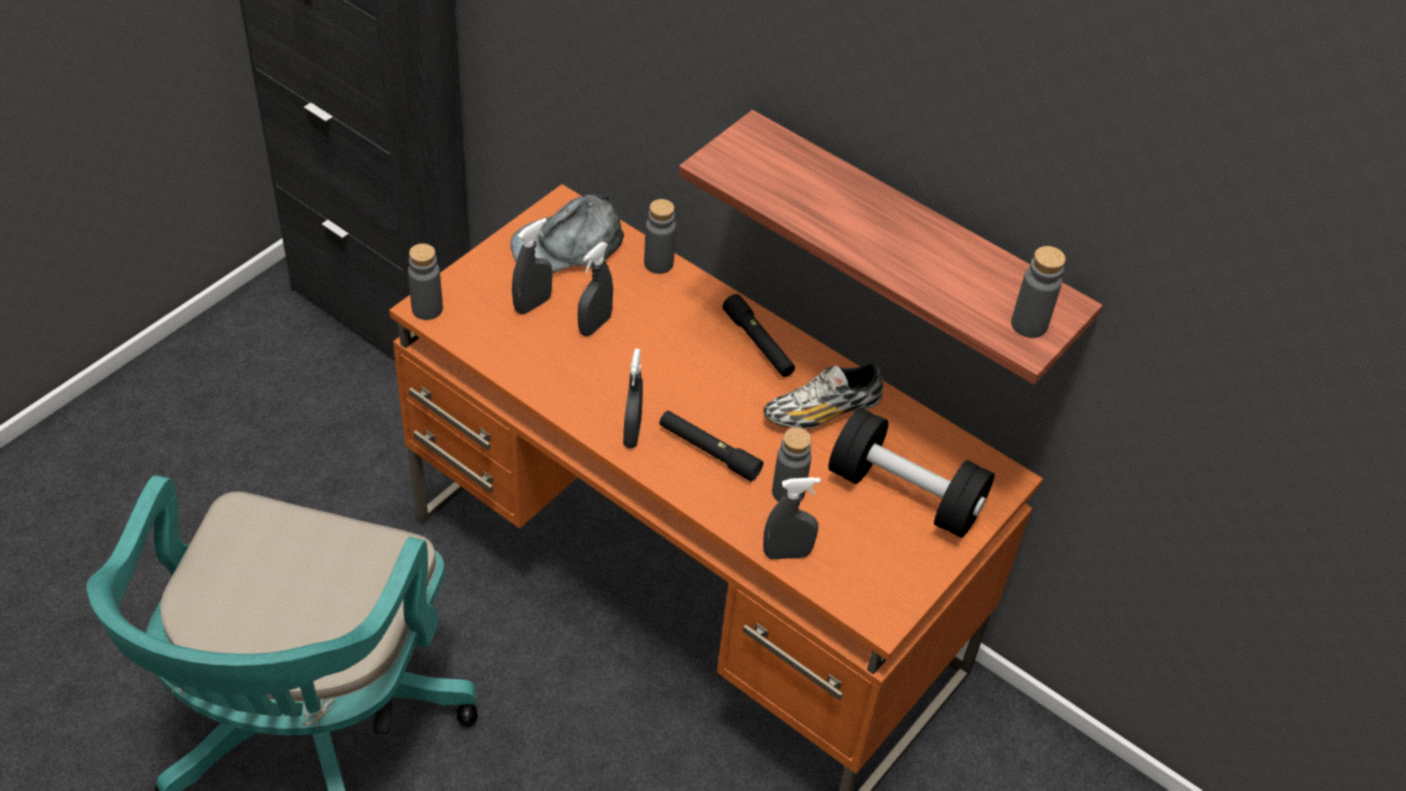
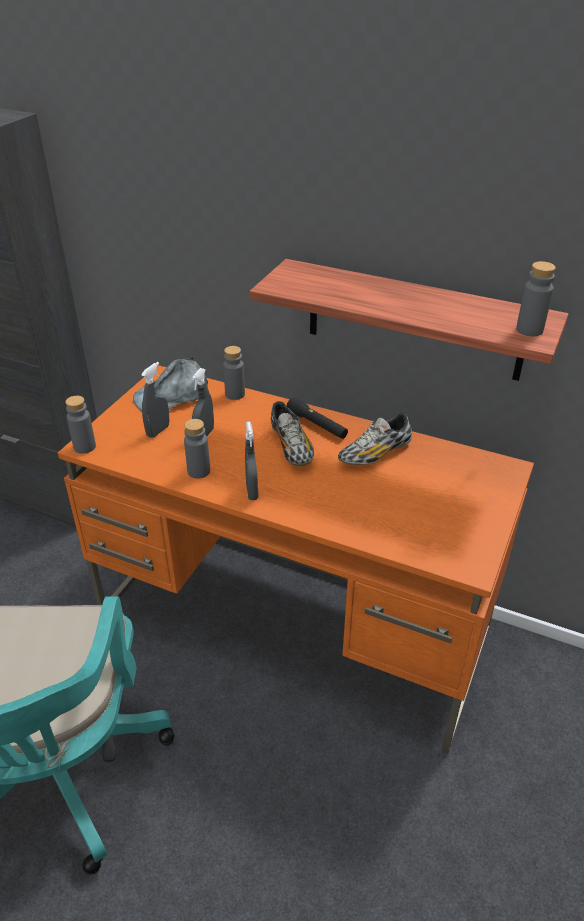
camera: 10 degrees left, 10 degrees down
(709, 374) = (291, 447): none -> shoe
(709, 451) = (309, 491): black flashlight -> none
(787, 553) = (389, 542): grey spray bottle -> none
(788, 492) = (373, 505): grey bottle -> grey bottle (199, 471)
(905, 494) = (451, 489): black dumbbell -> none

